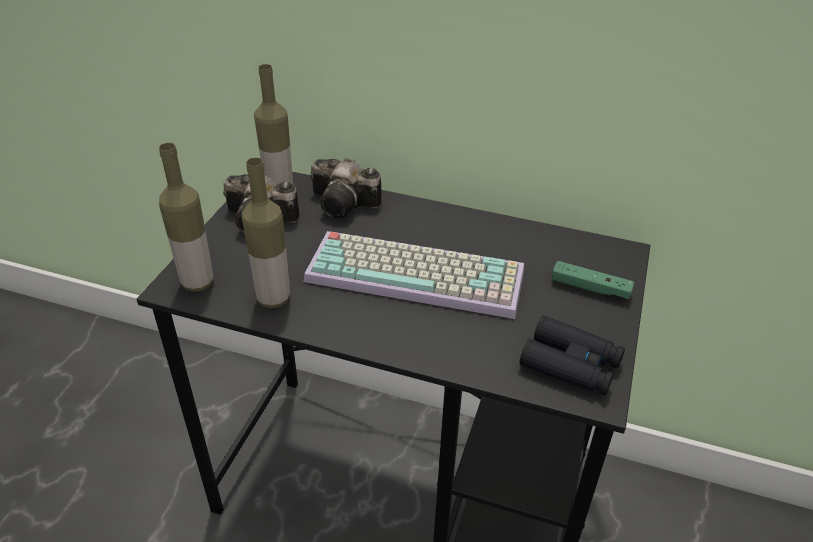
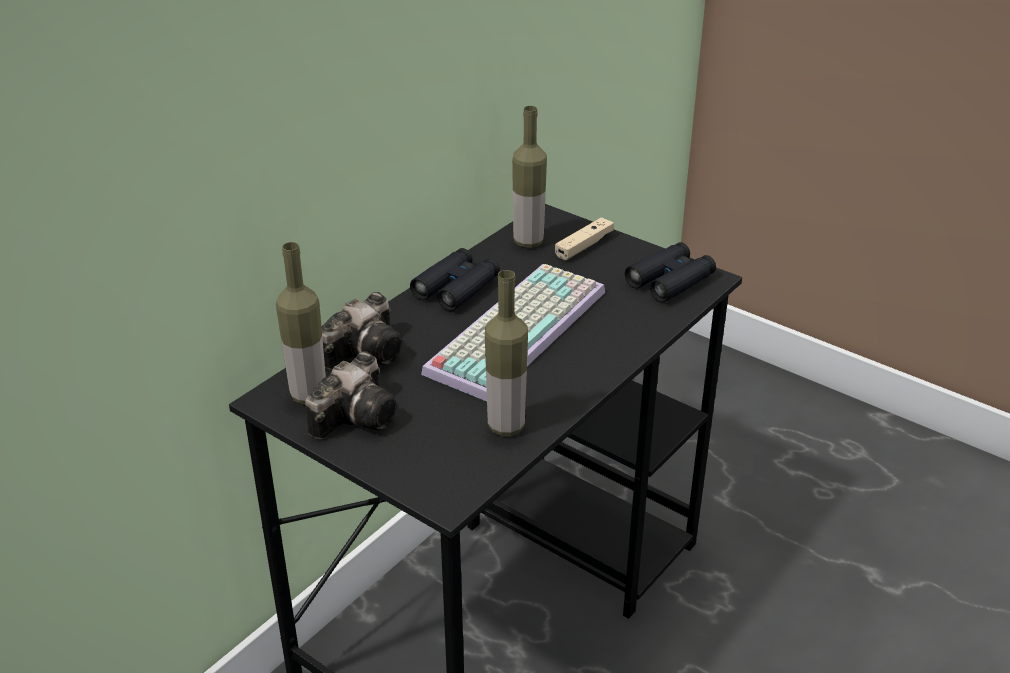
camera: 70 degrees left, 5 degrees down
(197, 282) = (448, 478): bottle -> bottle (528, 242)
(462, 226) = (456, 288): none -> black binoculars
(590, 288) = (584, 246): green game controller -> beige game controller

